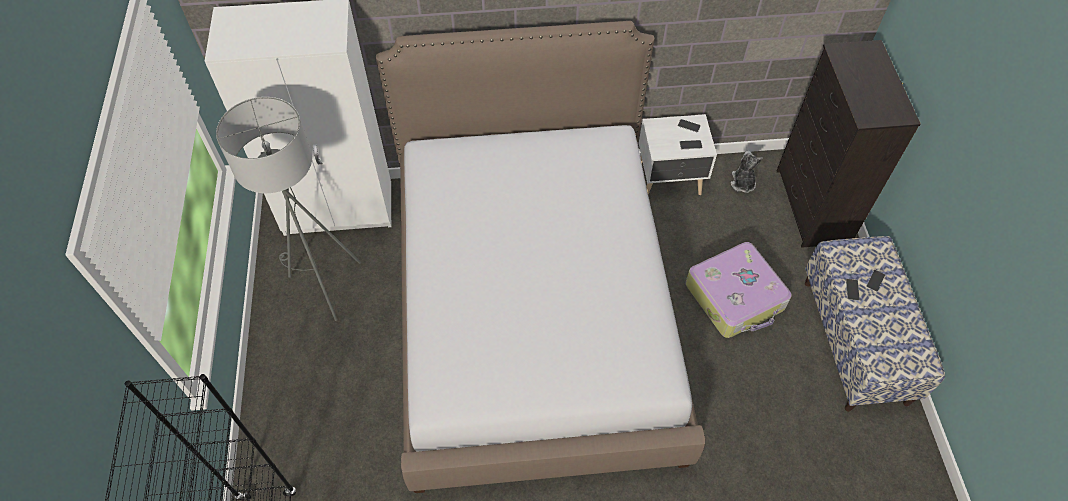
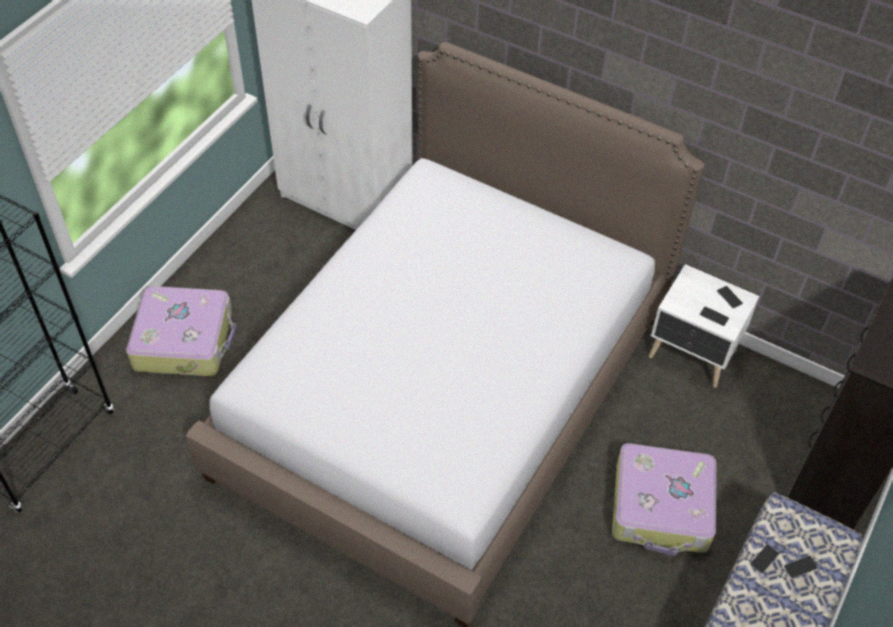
camera: 35 degrees right, 5 degrees down
(303, 396) = (184, 340): none -> suitcase
(322, 285) = (277, 257): grey floor lamp -> none
(742, 183) = (774, 403): plush toy -> none

